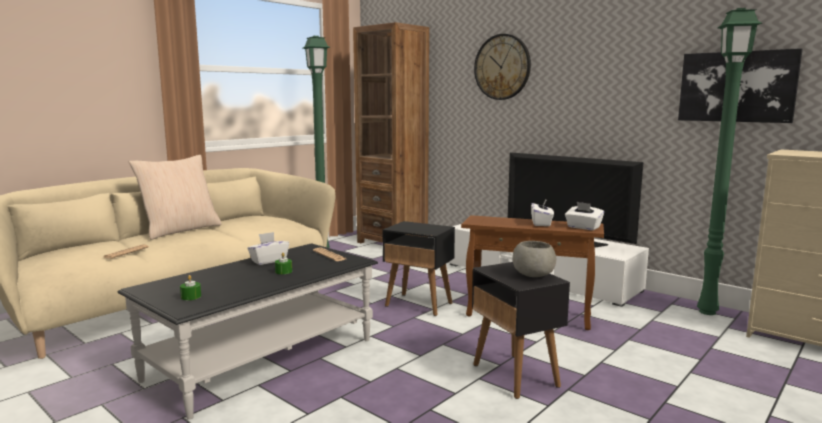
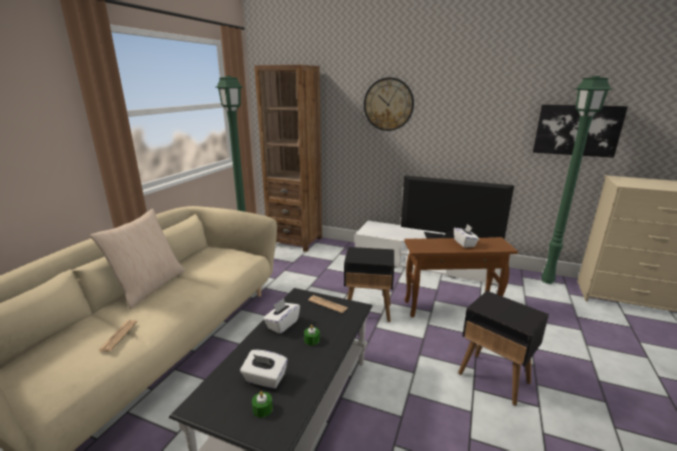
camera: 20 degrees left, 10 degrees up
(532, 275) = (517, 310): grey bowl -> none
(583, 227) = (496, 245): white tissue box -> white tissue box (265, 379)

